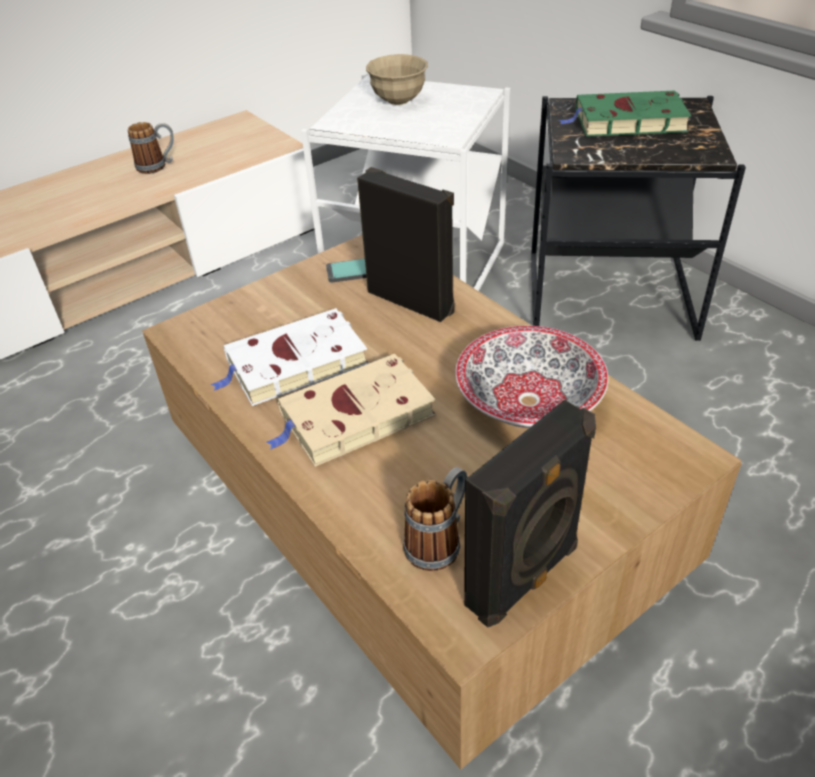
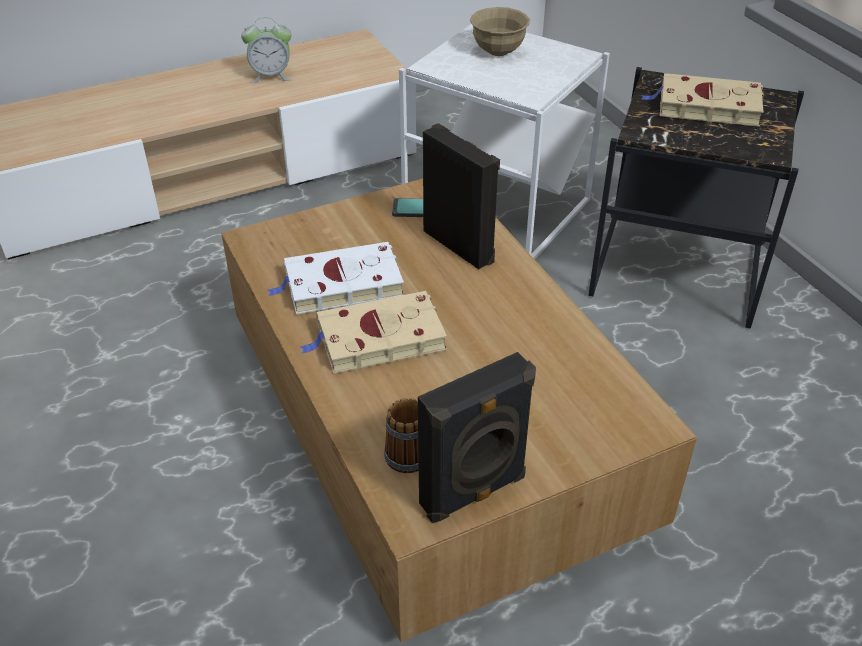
camera: 10 degrees right, 0 degrees up
(158, 166) = (271, 76): mug -> alarm clock
(530, 402) = (532, 353): bowl -> none
(626, 121) = (705, 106): green book -> beige book

